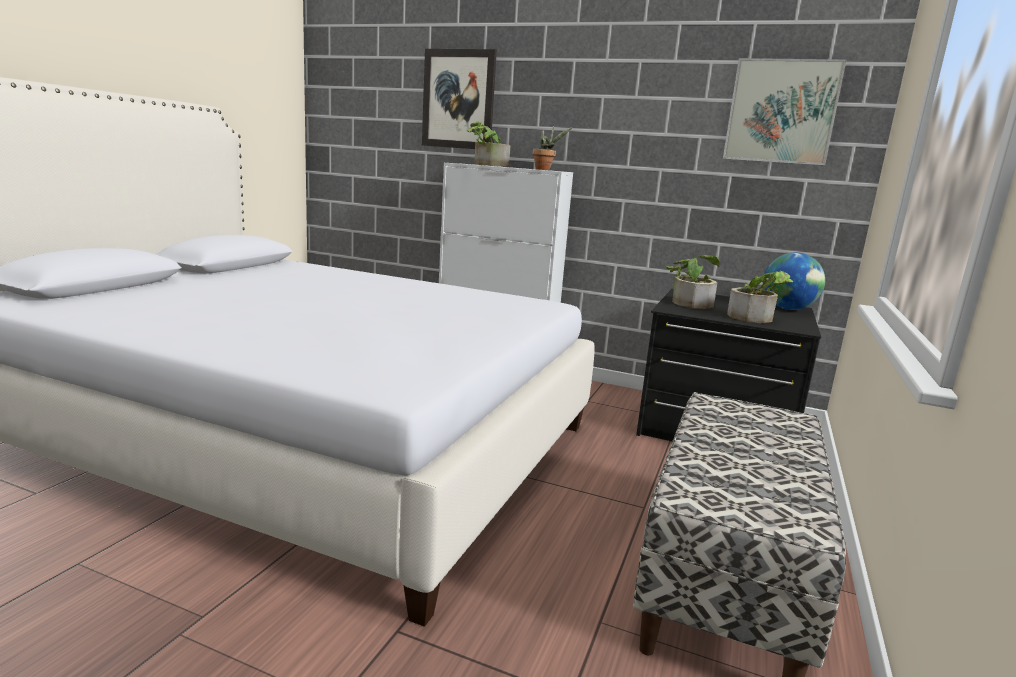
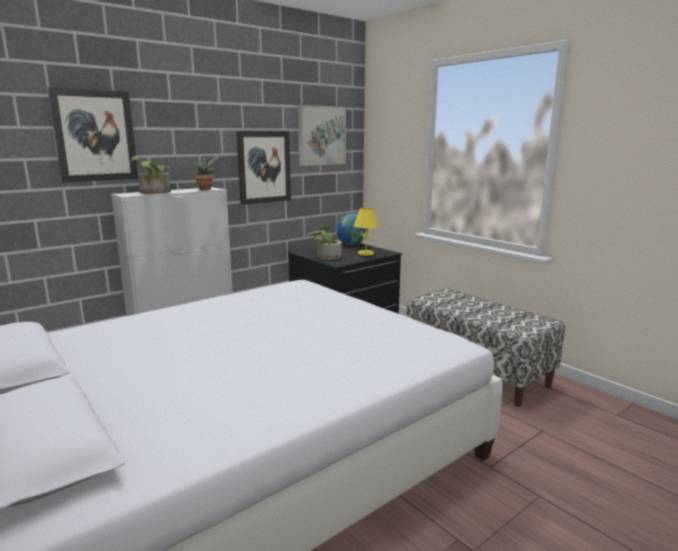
camera: 60 degrees left, 0 degrees up
(658, 154) = (264, 167): none -> picture
(756, 318) = (365, 254): potted plant -> yellow table lamp

